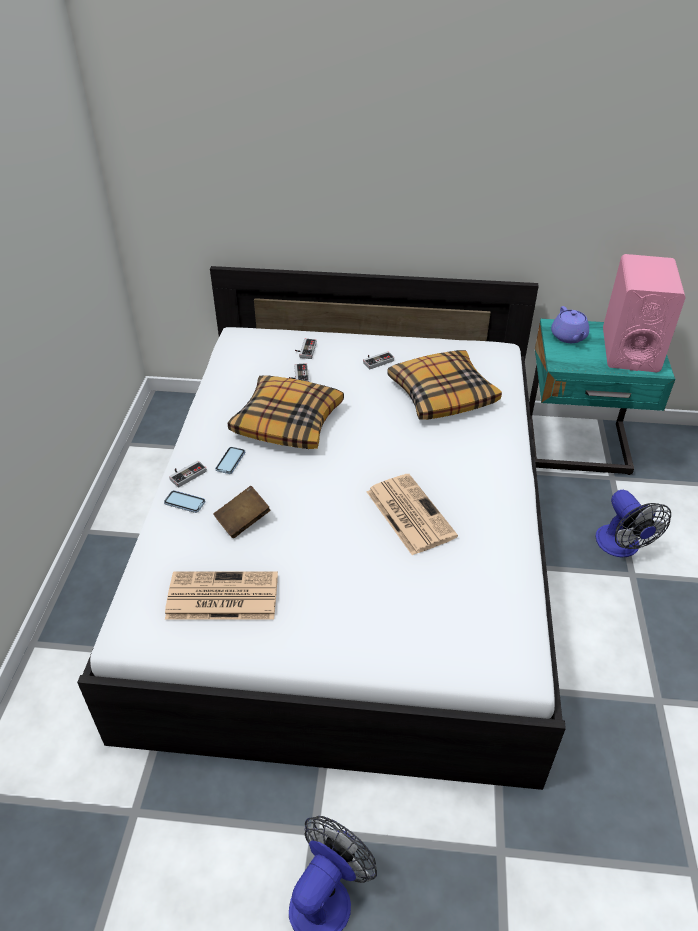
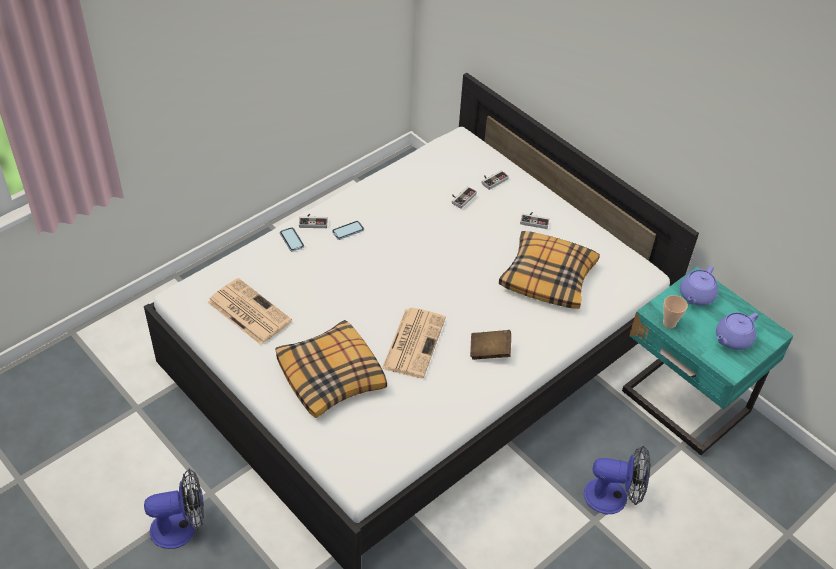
camera: 40 degrees right, 5 degrees up
(243, 521) = (311, 275): brown book -> brown book (489, 351)
(288, 421) = (415, 227): pillow -> pillow (331, 376)
(580, 365) = (669, 323): none -> cup
(621, 547) = (614, 497): fan -> fan turned 105 degrees counterclockwise
(630, 350) = (732, 339): pink speaker -> purple teapot

